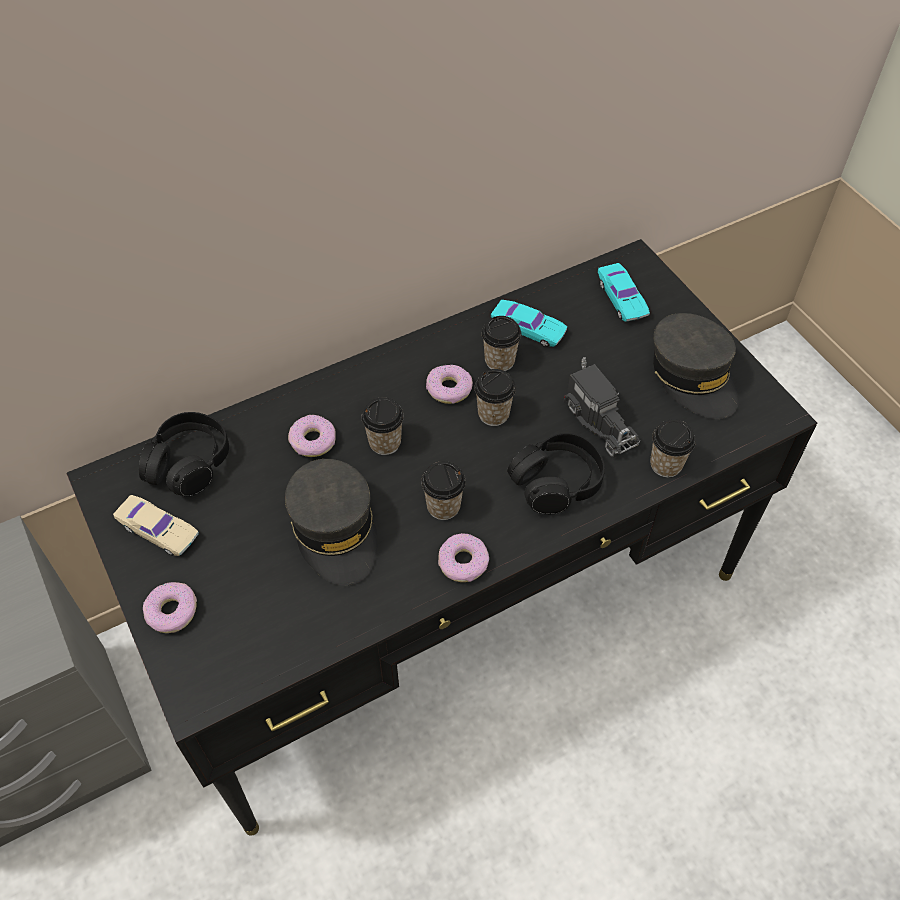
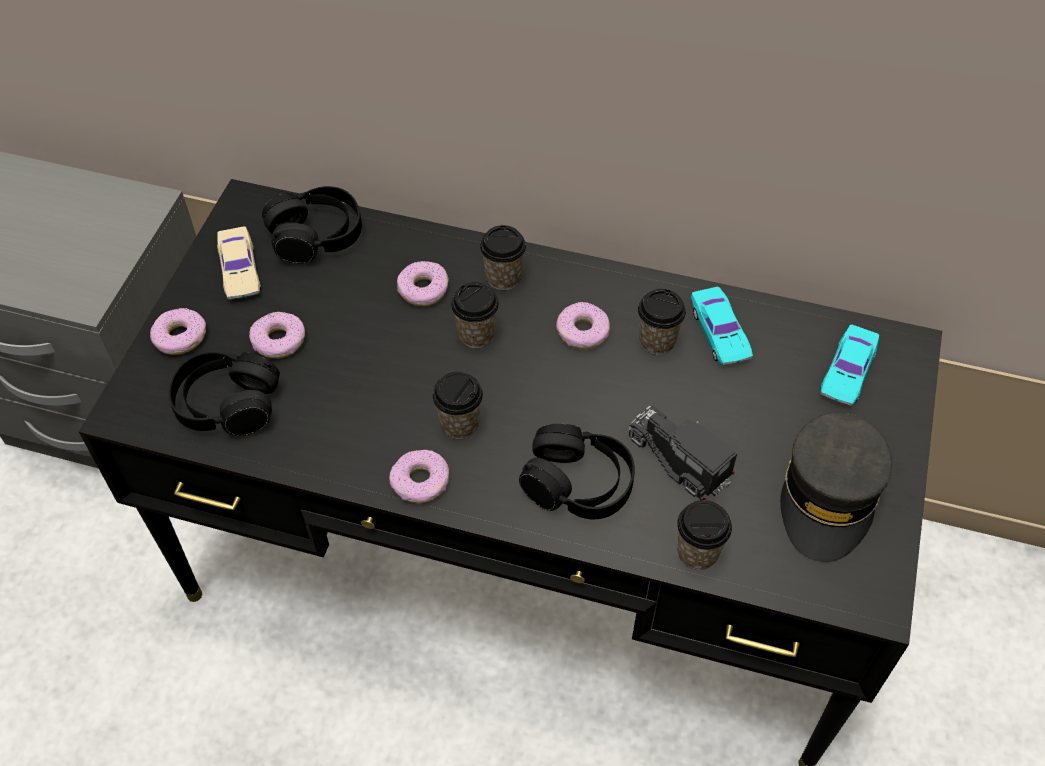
camera: 45 degrees right, 0 degrees up
(252, 554) = (279, 341): none -> donut
(269, 626) = (227, 404): none -> black headphones
(335, 530) = (357, 373): grey cap -> none
(493, 414) = (594, 382): cup -> cup (503, 277)
(598, 420) = (683, 462): toy truck -> toy truck turned 120 degrees clockwise

